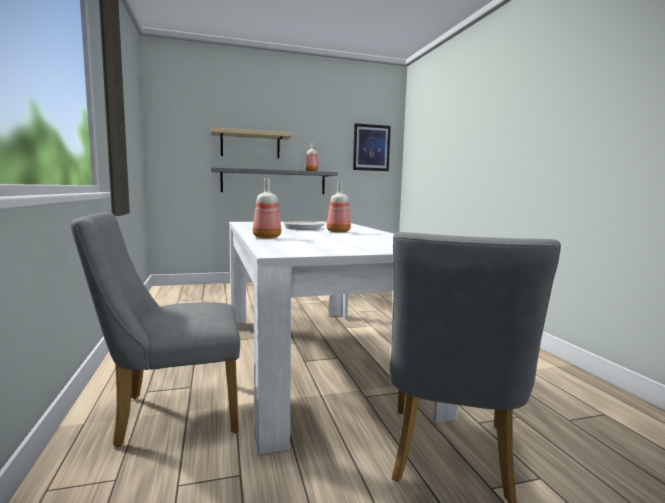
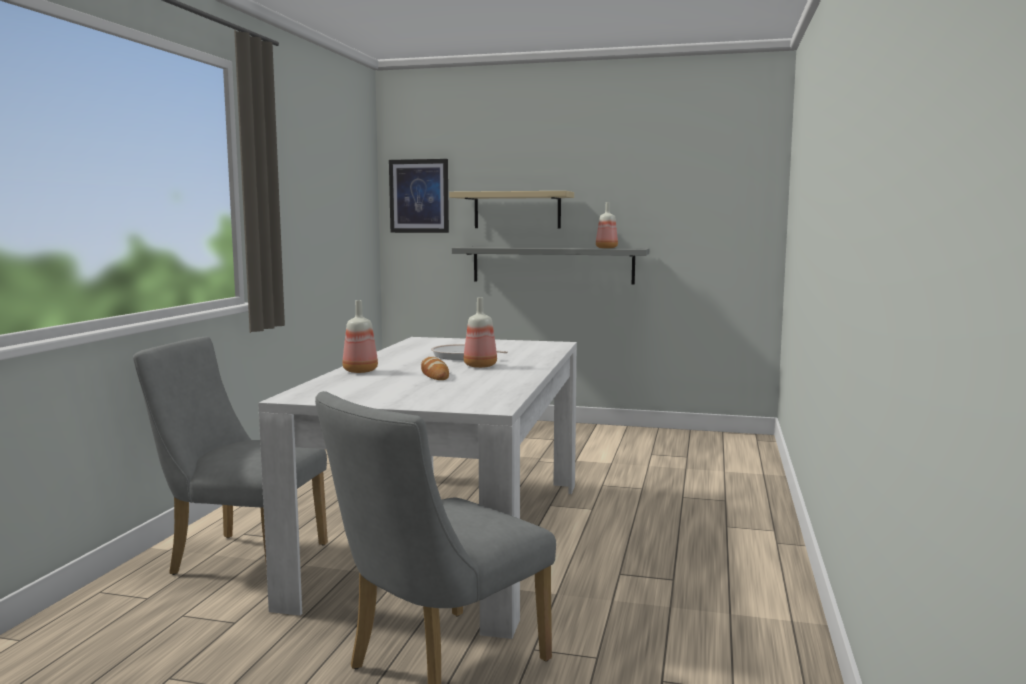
camera: 30 degrees right, 0 degrees up
(327, 236) = (434, 374): none -> bread
(371, 147) = (722, 203): picture -> picture (419, 196)

